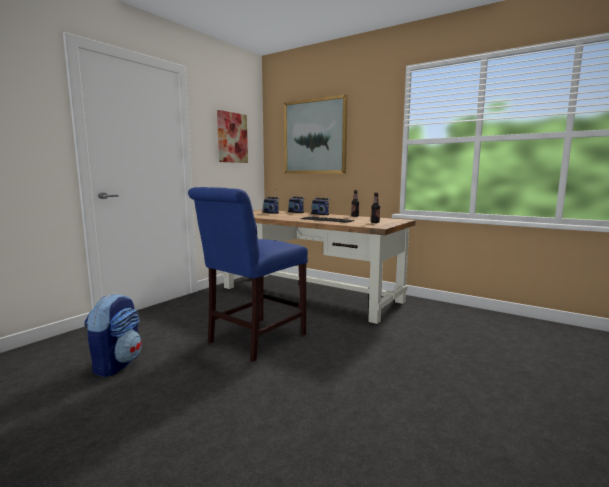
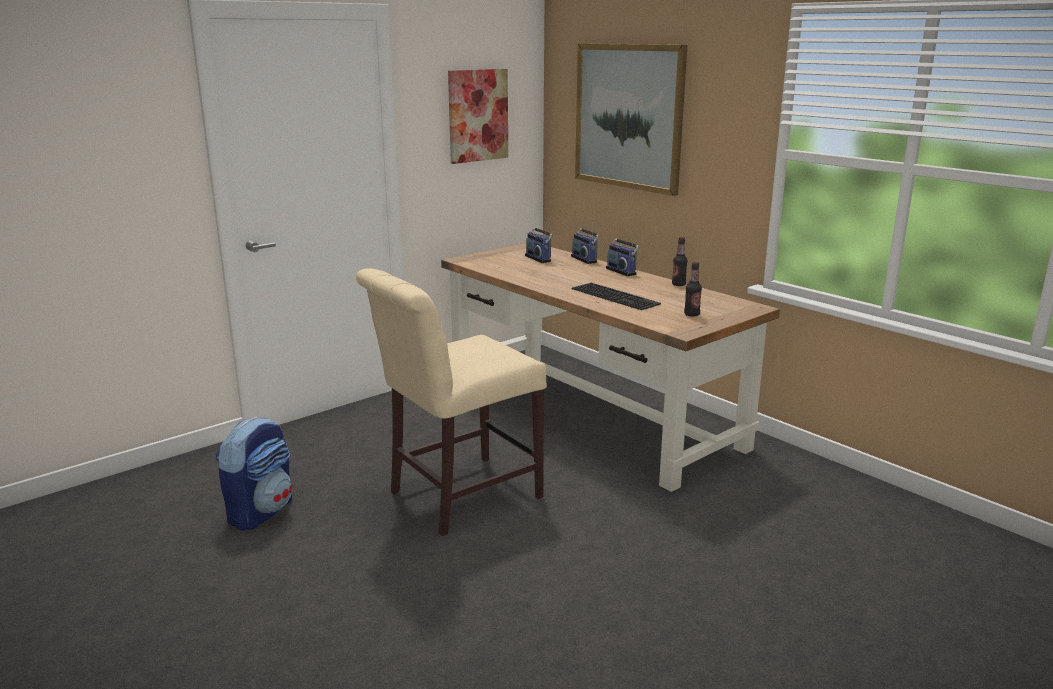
camera: 15 degrees right, 10 degrees up
(253, 340) = (457, 496): blue chair -> beige chair

